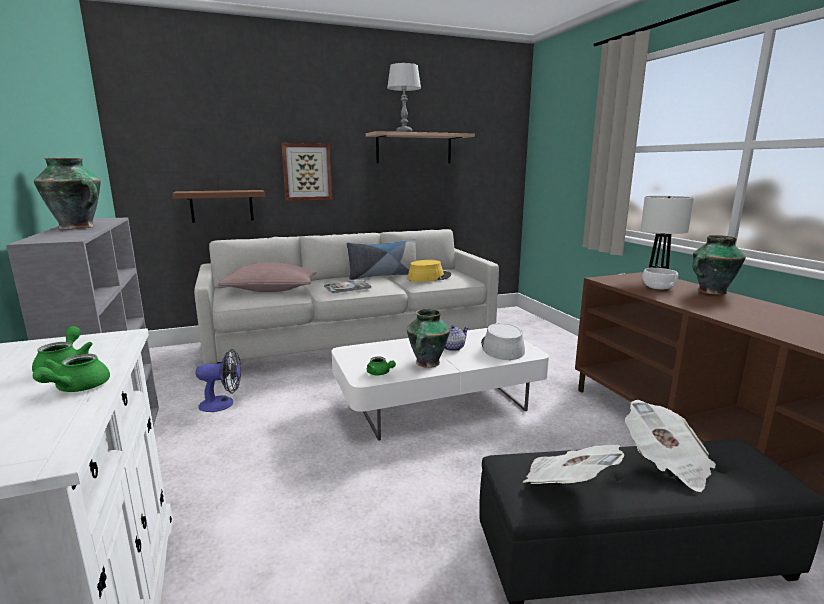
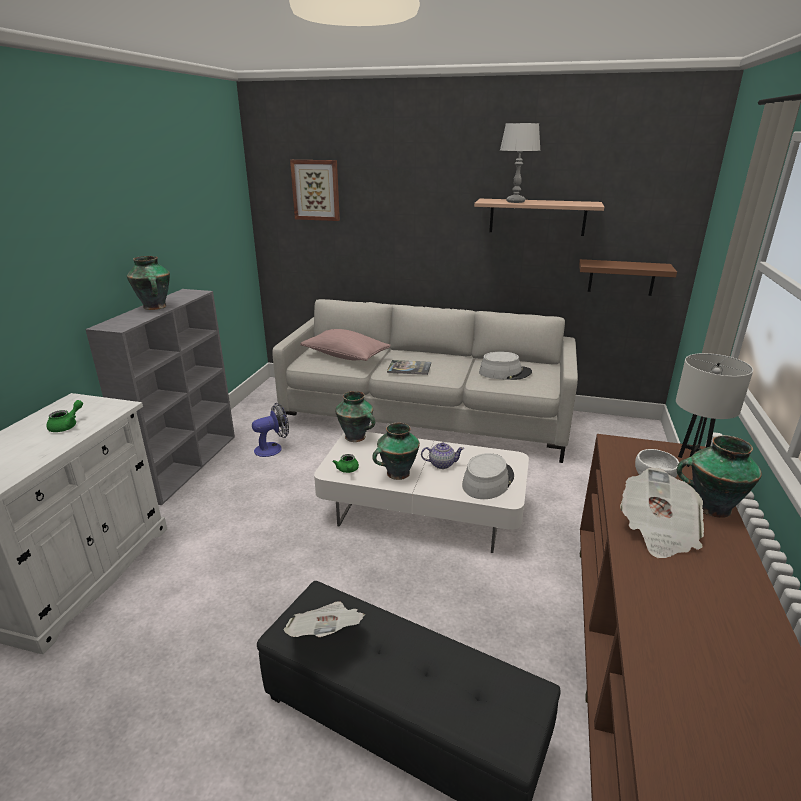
camera: 35 degrees right, 10 degrees up
(76, 388) = (50, 445): green teapot -> none
(222, 206) = (335, 265): brown shelf -> brown shelf (621, 277)
(223, 404) = (273, 448): fan -> fan turned 60 degrees counterclockwise
(307, 172) = (414, 238): picture -> picture (316, 190)
(350, 350) = (356, 437): none -> vase
(383, 275) = (465, 359): pillow -> none
(429, 277) = (505, 373): yellow hat -> grey hat
(666, 464) = (431, 663): newspaper -> newspaper (658, 531)

